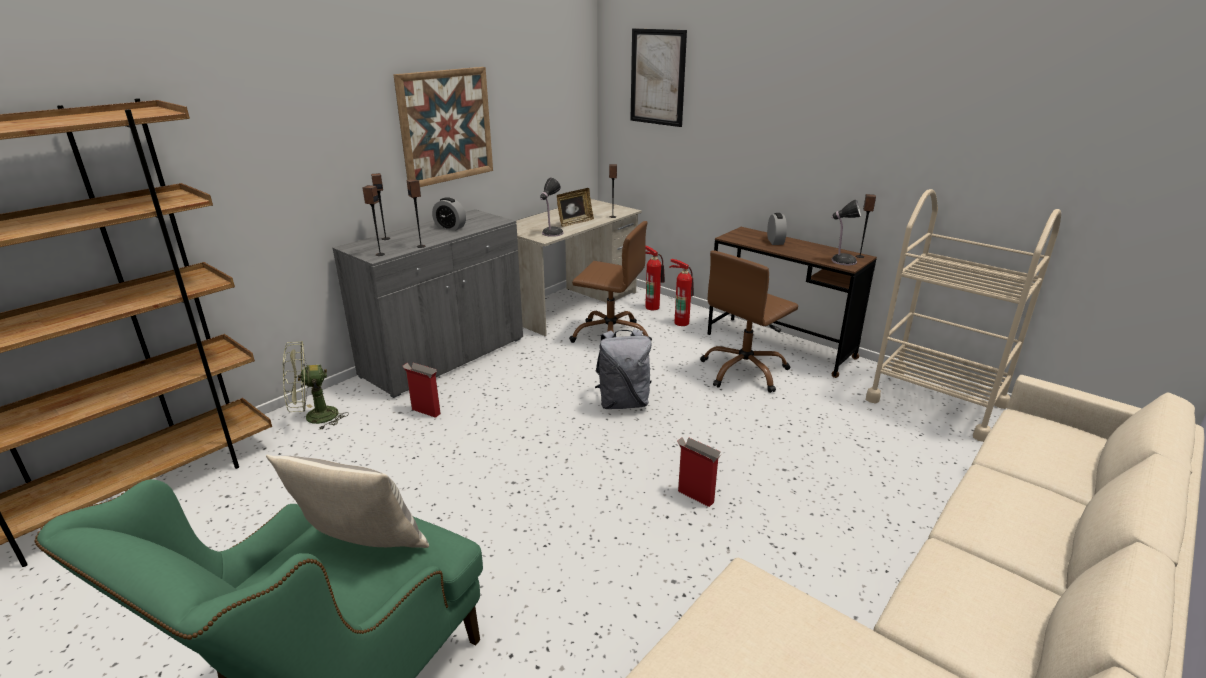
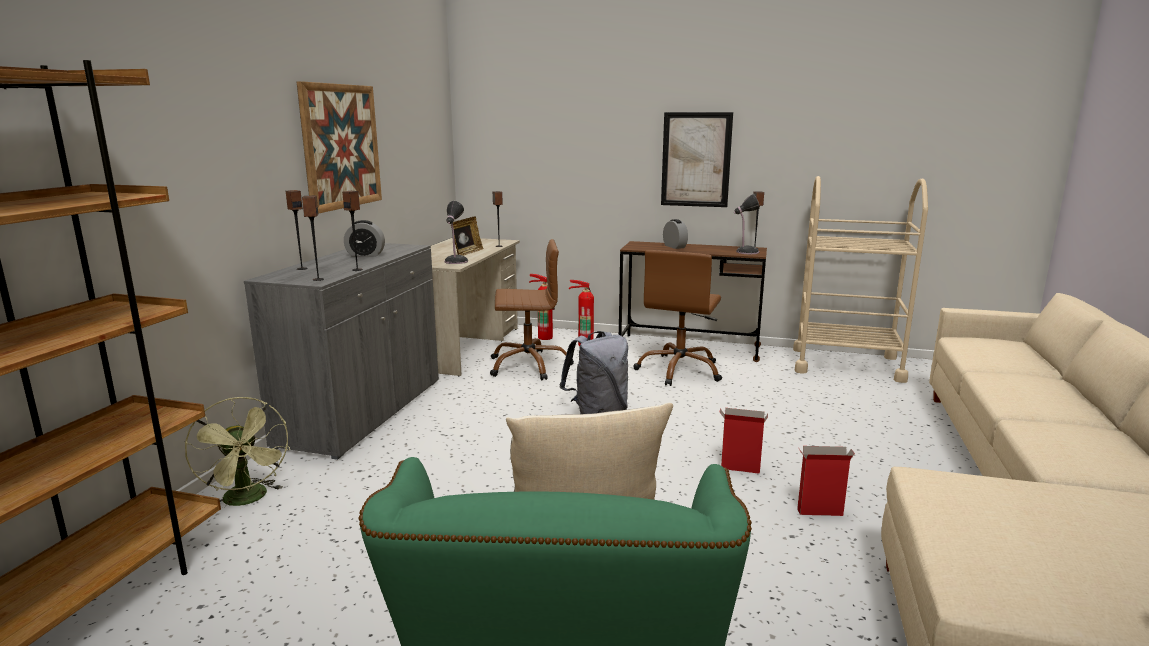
camera: 25 degrees left, 10 degrees down
(314, 418) = (249, 499): green fan -> green fan turned 75 degrees counterclockwise
(425, 411) = (391, 463): cardboard box -> cardboard box (819, 512)
(657, 77) = (524, 107): picture -> picture (696, 159)

